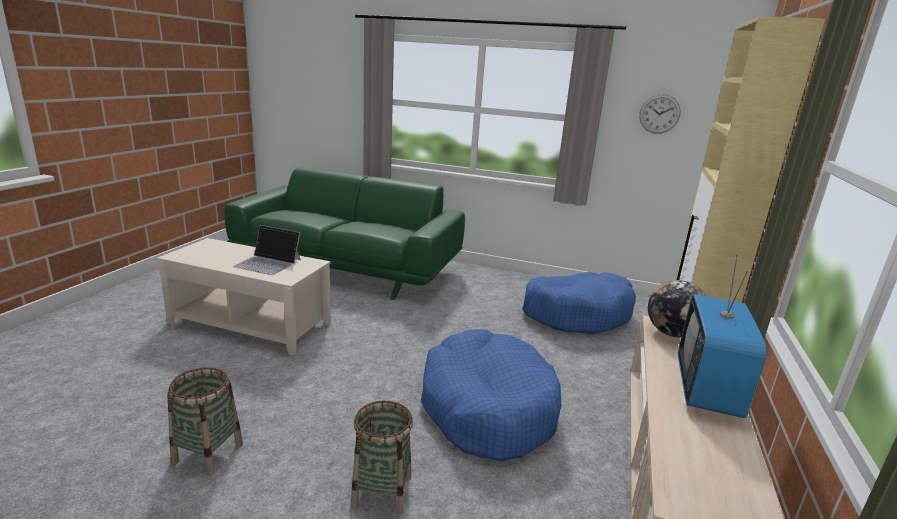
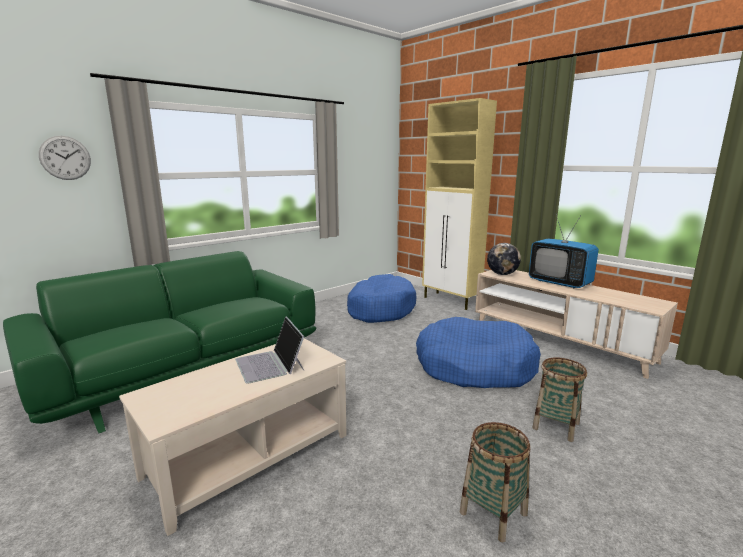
camera: 60 degrees left, 5 degrees down
(268, 263) = (270, 364): laptop -> laptop turned 105 degrees clockwise
(659, 114) = (362, 162): wall clock -> wall clock (65, 158)

